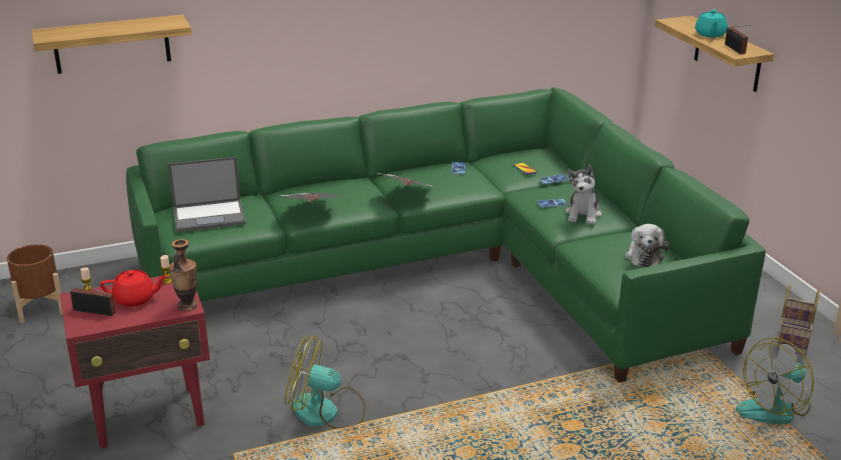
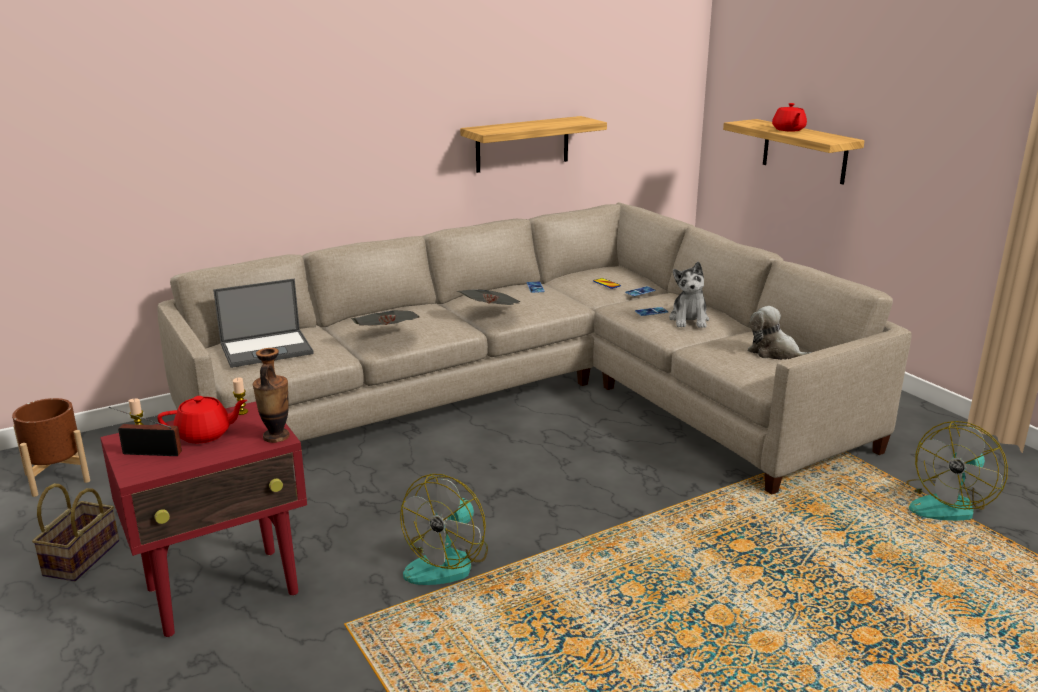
camera: 10 degrees left, 5 degrees down
(112, 44) = (136, 153): shelf -> shelf (522, 144)
(326, 412) = (448, 561): fan -> fan turned 60 degrees counterclockwise
(452, 267) = (540, 394): green sofa -> beige sofa
(644, 256) = (775, 353): plush toy -> plush toy turned 135 degrees clockwise
(710, 34) = (788, 130): turquoise teapot -> red teapot
(735, 49) = (824, 138): radio -> none
(792, 338) = (927, 433): basket -> basket (81, 557)

